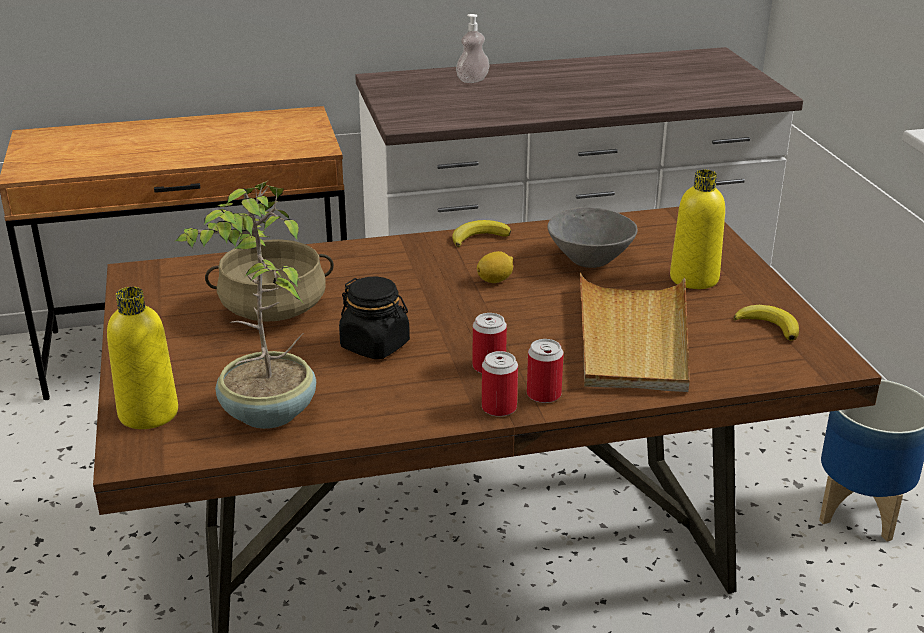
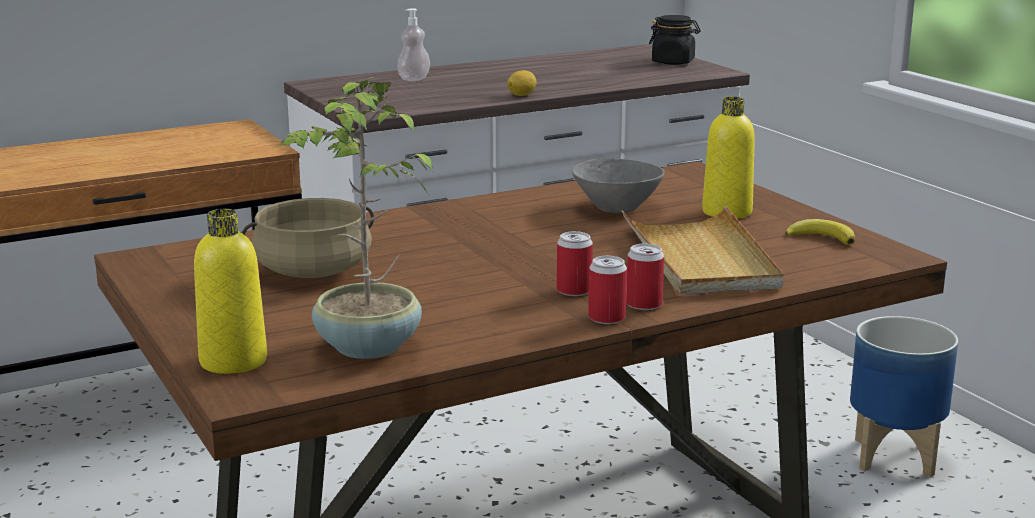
camera: 15 degrees left, 10 degrees down
(375, 345) = (444, 287): black jar -> black jar (673, 62)
(479, 237) = (491, 201): banana -> none
(495, 280) = (532, 230): lemon -> lemon (522, 95)

